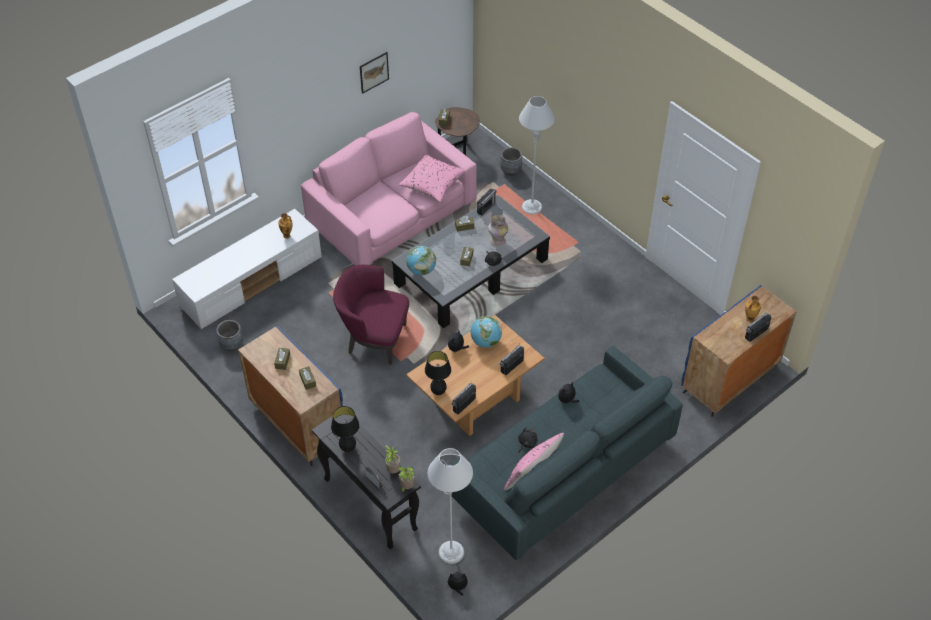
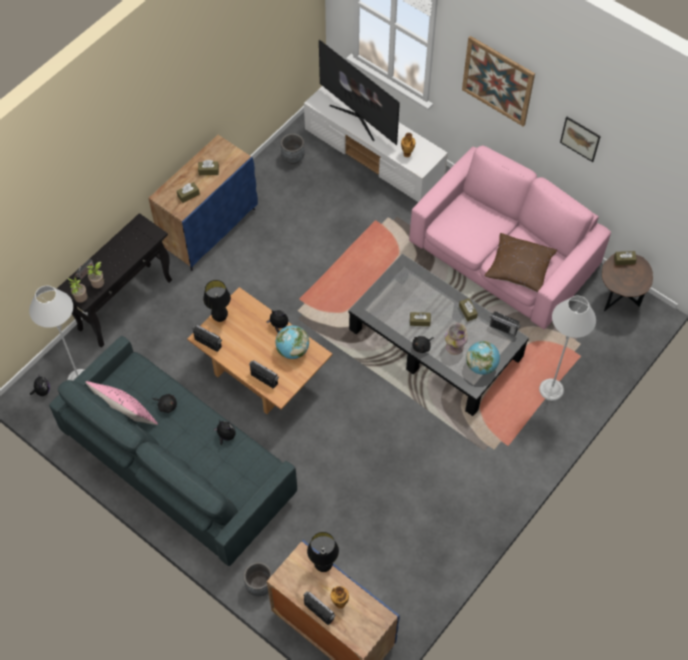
camera: 80 degrees right, 10 degrees up
(229, 264) = (358, 117): none -> television
(301, 102) = (498, 81): none -> picture
(348, 448) = (120, 245): black table lamp -> black table lamp (323, 566)
(374, 339) = (322, 271): purple armchair -> none
(421, 270) = (393, 282): globe -> globe (481, 365)
(433, 184) = (519, 268): pink pillow -> brown pillow
(510, 170) = (605, 359): grey planter -> grey planter (259, 585)

